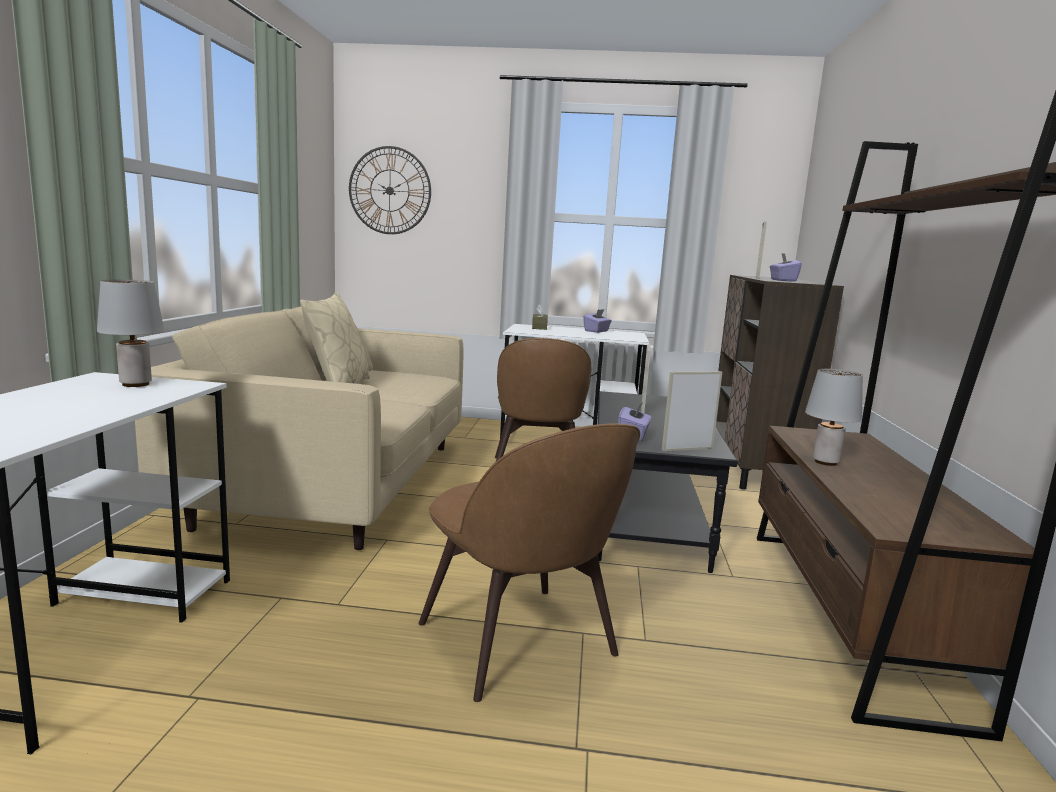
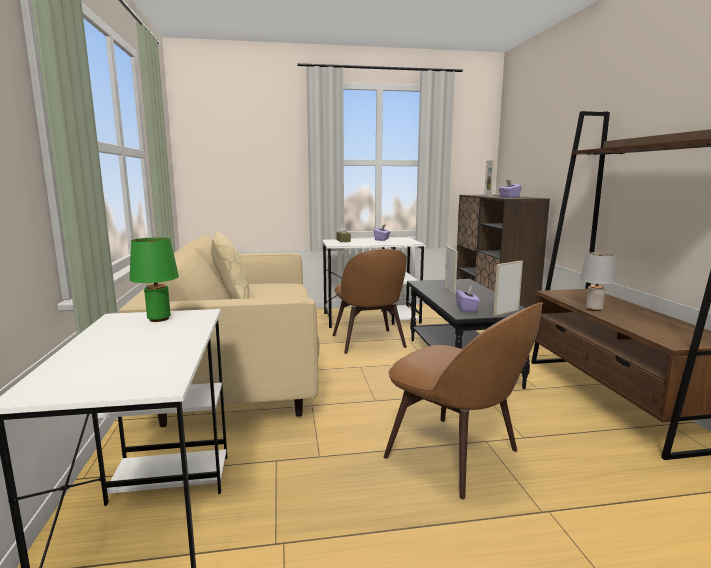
camera: 15 degrees left, 0 degrees up
(135, 384) = (158, 319): grey table lamp -> green table lamp
(389, 190) = (217, 149): wall clock -> none

